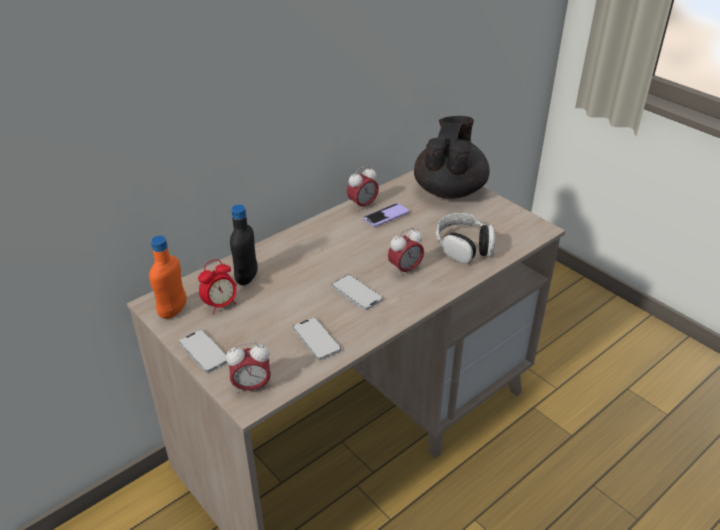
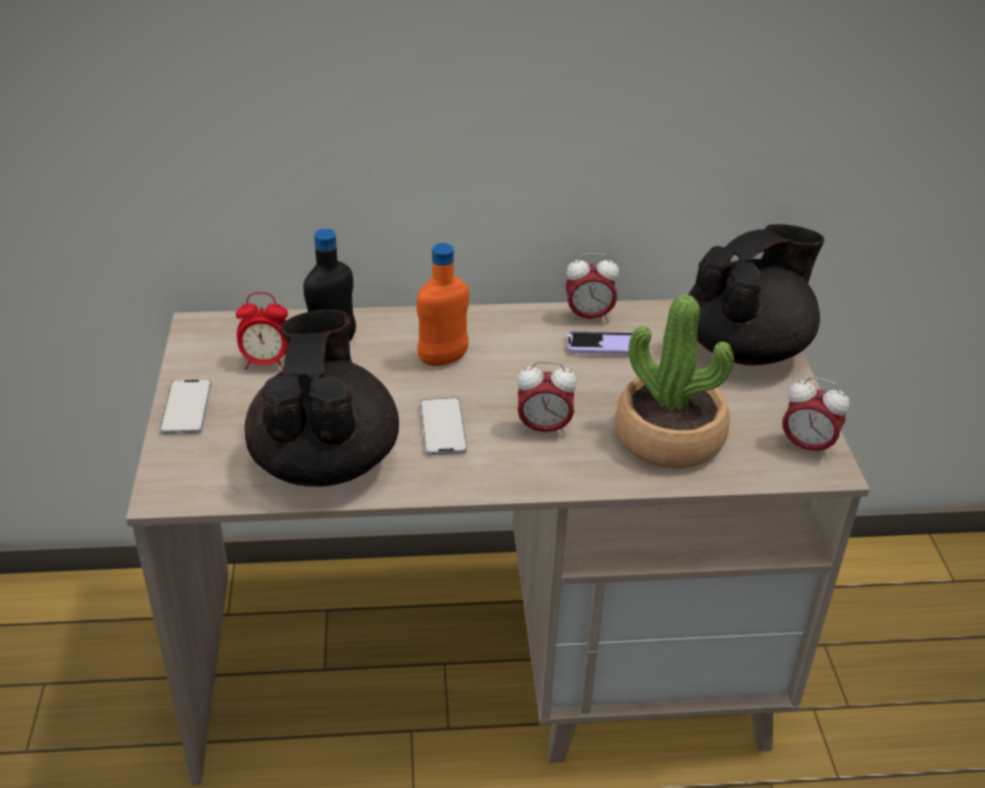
camera: 35 degrees right, 0 degrees up
(173, 311) = (209, 344): orange bottle -> orange bottle (443, 359)
(251, 386) = (189, 476): alarm clock -> alarm clock (806, 447)
(316, 339) = (325, 460): phone -> black teapot
(464, 246) = (669, 437): headphones -> potted plant

